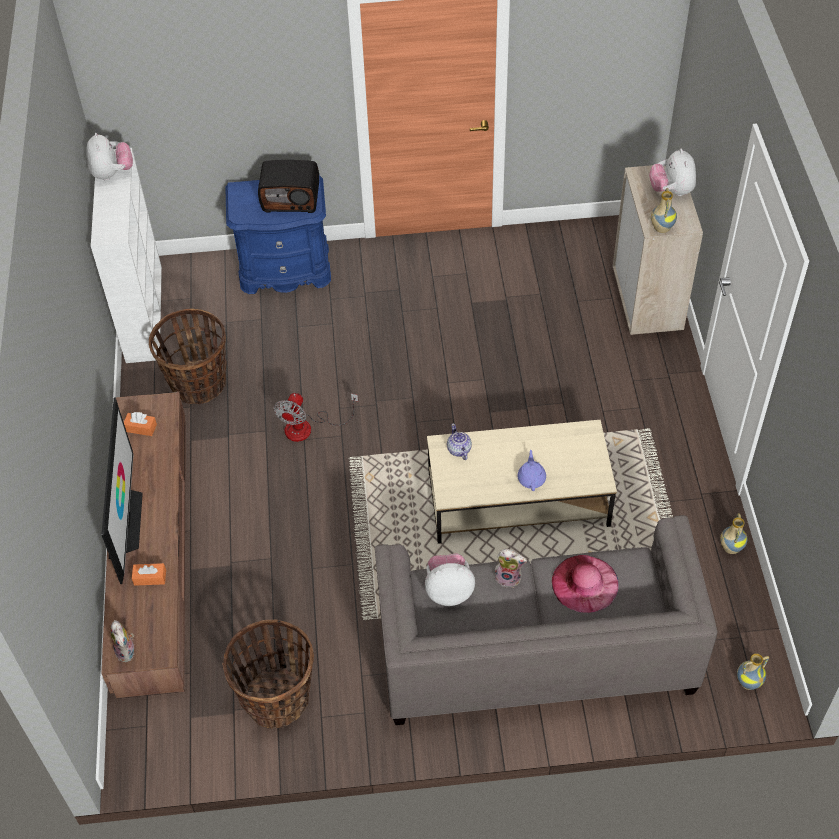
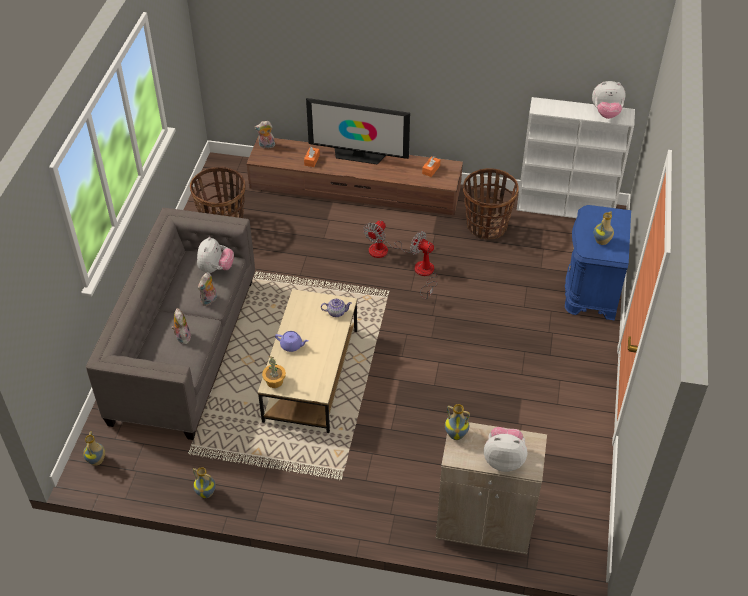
camera: 105 degrees right, 5 degrees down
(275, 479) = (386, 250): none -> fan
(291, 198) = (602, 242): radio -> vase
(585, 583) = (182, 337): pink hat -> plush toy
(594, 478) = (274, 381): none -> potted plant

